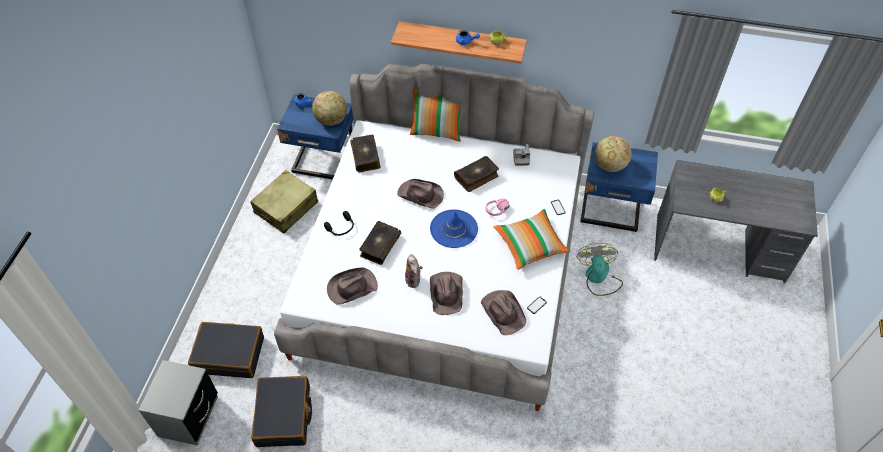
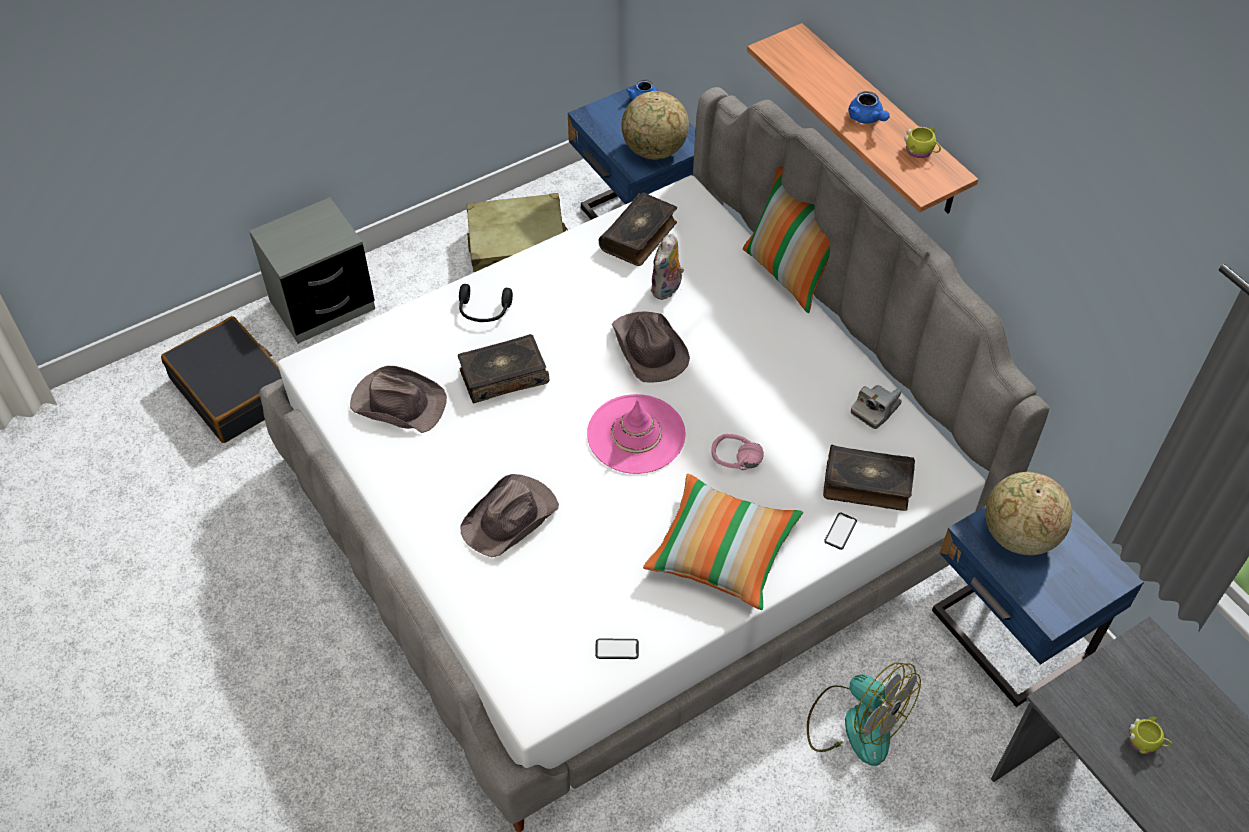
camera: 45 degrees right, 0 degrees up
(188, 416) = (106, 428): grey nightstand -> grey nightstand (322, 305)
(284, 416) = (201, 524): black suitcase -> none
(414, 280) = (489, 462): plush toy -> plush toy (667, 289)
(453, 229) = (636, 434): blue hat -> pink hat
(476, 177) = (766, 385): book -> book (867, 484)
(503, 312) = (555, 615): brown hat -> none
(598, 278) = (856, 723): fan -> fan turned 90 degrees clockwise

